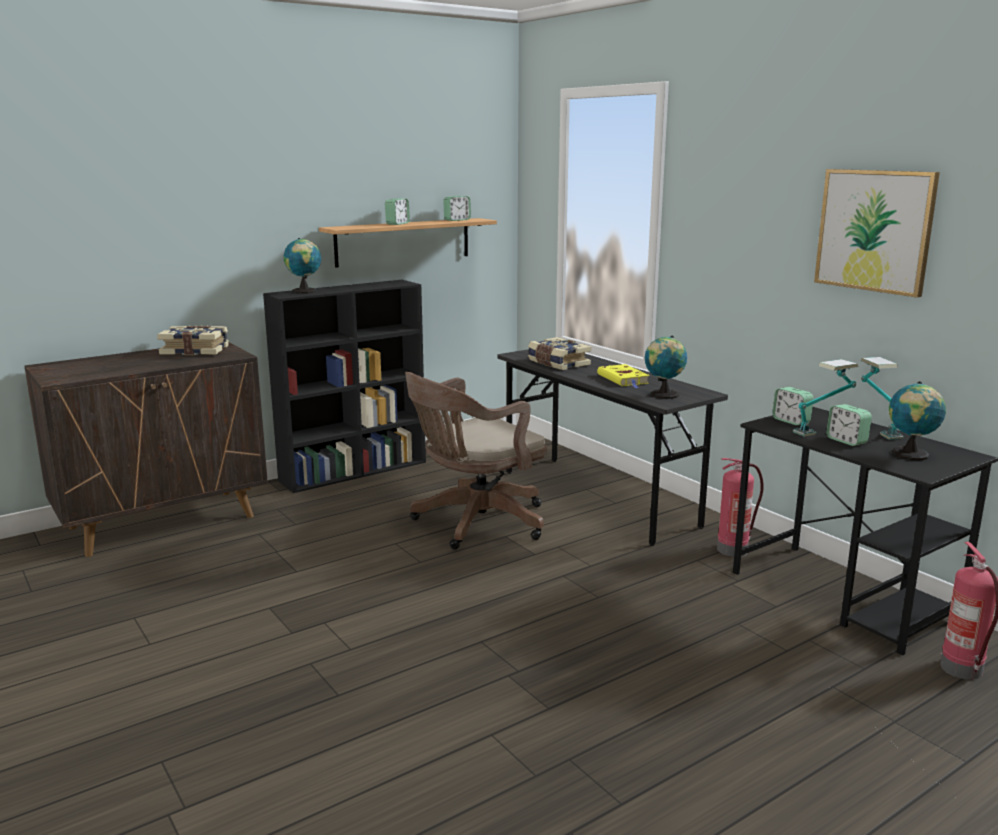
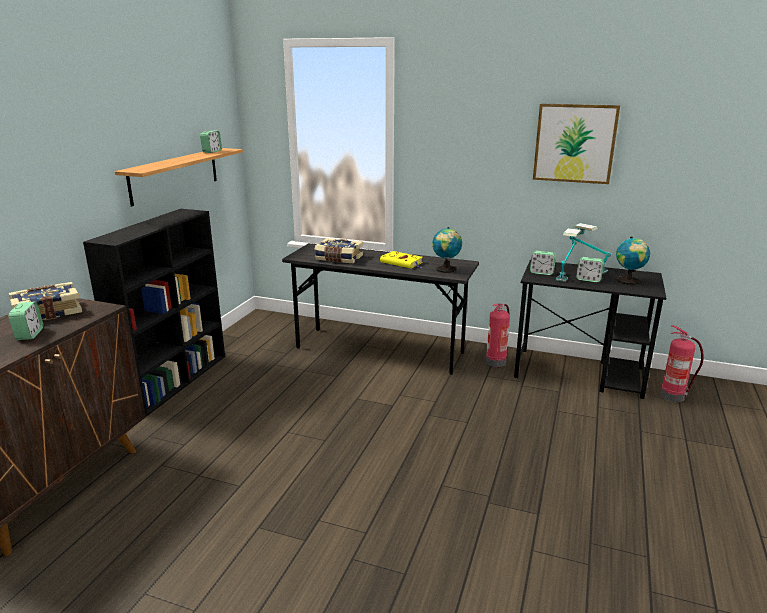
camera: 35 degrees left, 5 degrees up
(305, 291) = (123, 234): globe -> none
(397, 224) = (176, 160): alarm clock -> alarm clock (29, 334)
(475, 523) = (324, 395): brown office chair -> none

